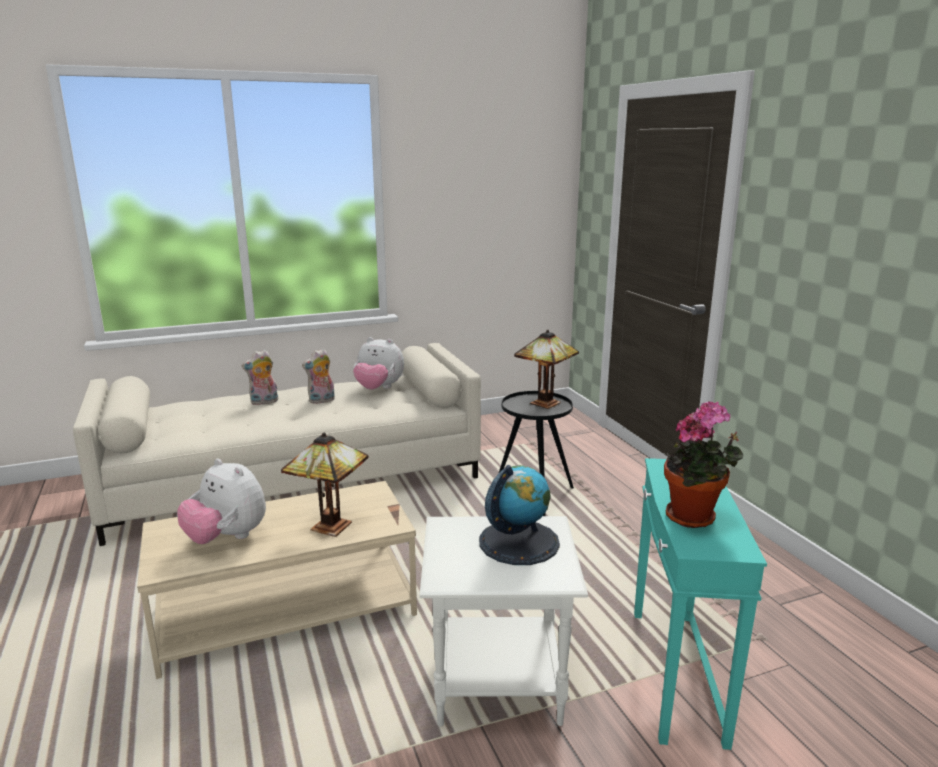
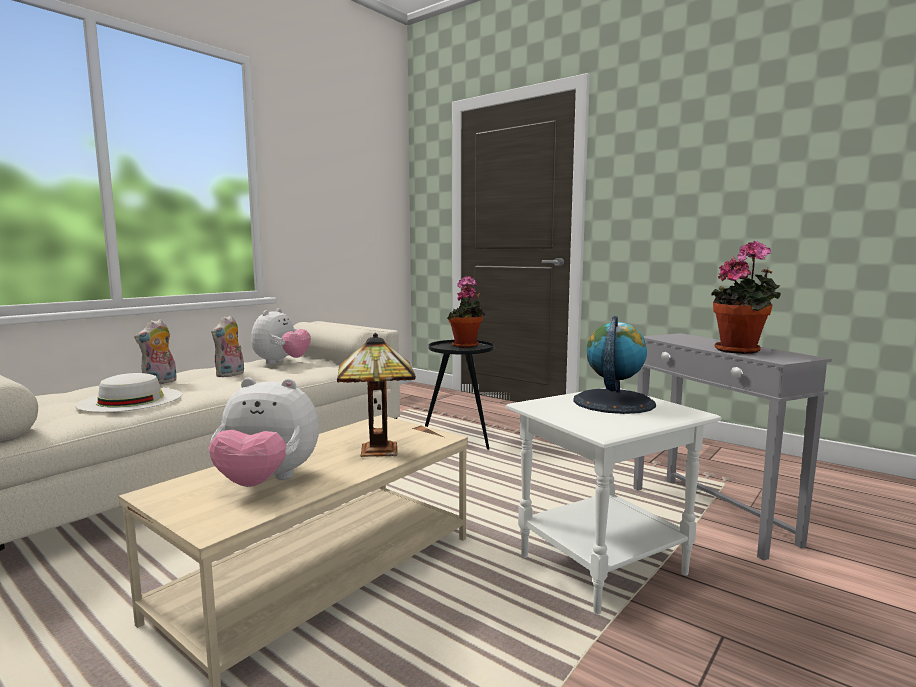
camera: 30 degrees left, 10 degrees down
(223, 423) = (131, 399): none -> white hat
(378, 389) = (281, 362): plush toy -> plush toy turned 60 degrees counterclockwise
(545, 404) = (466, 346): table lamp -> potted plant
(675, 674) = (710, 515): turquoise side table -> grey side table

